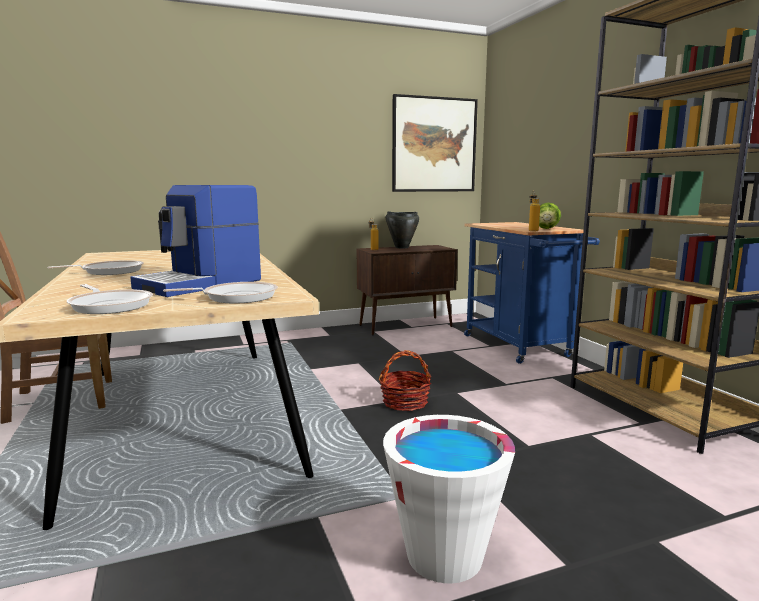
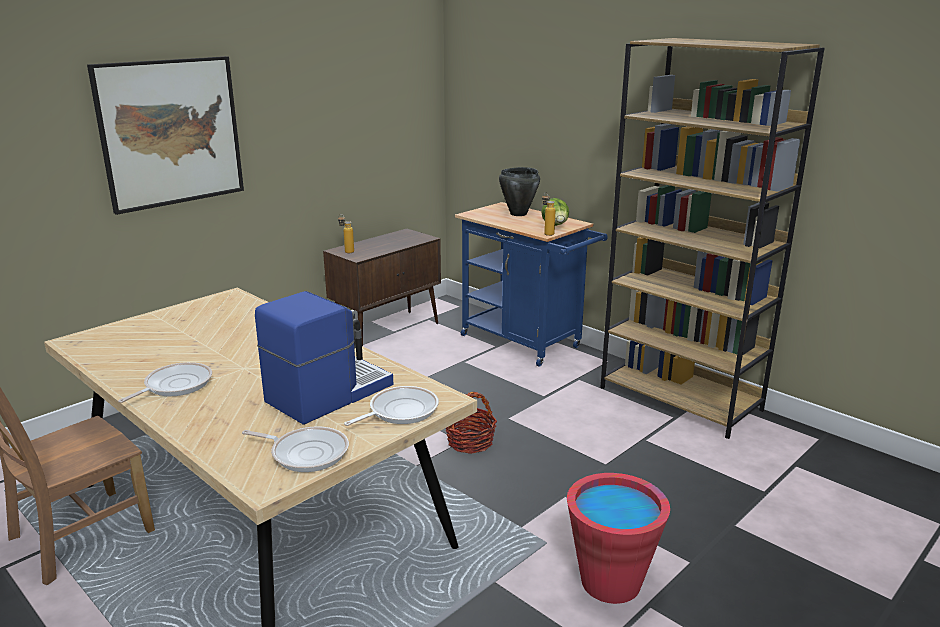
camera: 25 degrees left, 10 degrees up
(201, 284) = (327, 393): coffee machine -> coffee machine turned 150 degrees counterclockwise
(401, 247) = (374, 241): black cooking pot -> black cooking pot (518, 214)
(434, 145) = (395, 110): picture -> picture (170, 132)
(444, 555) = (610, 582): white bucket -> red bucket

